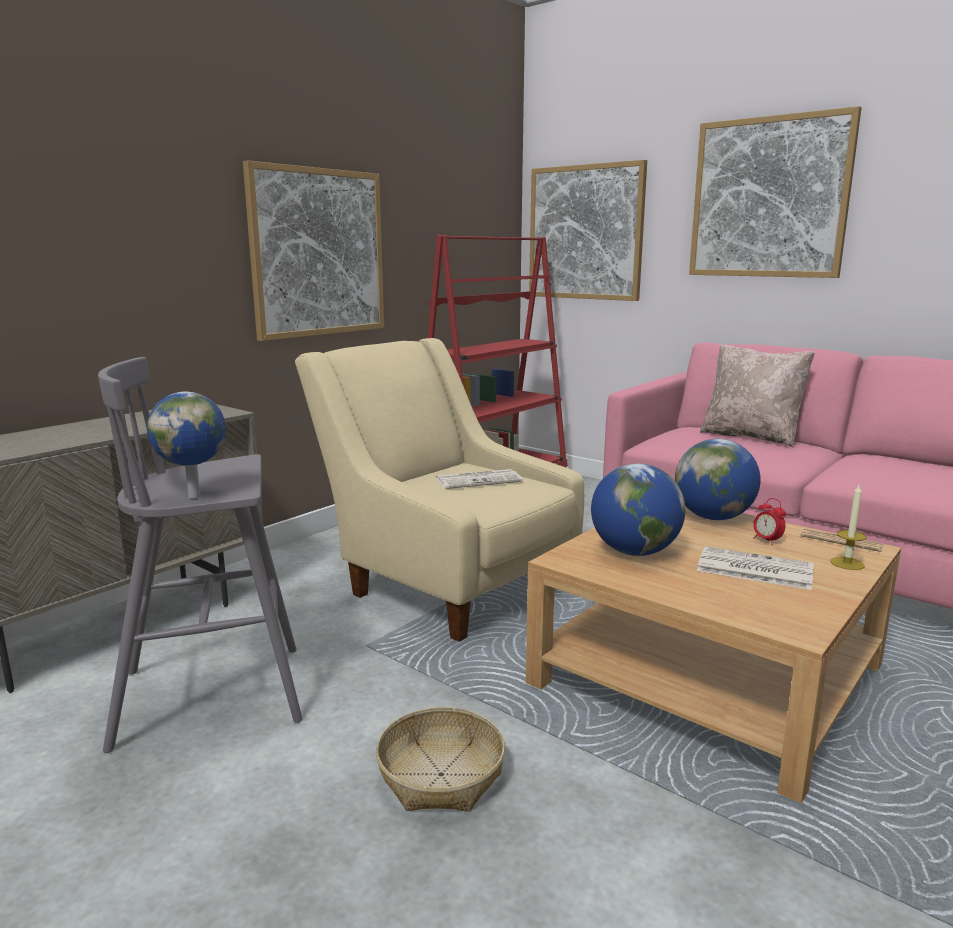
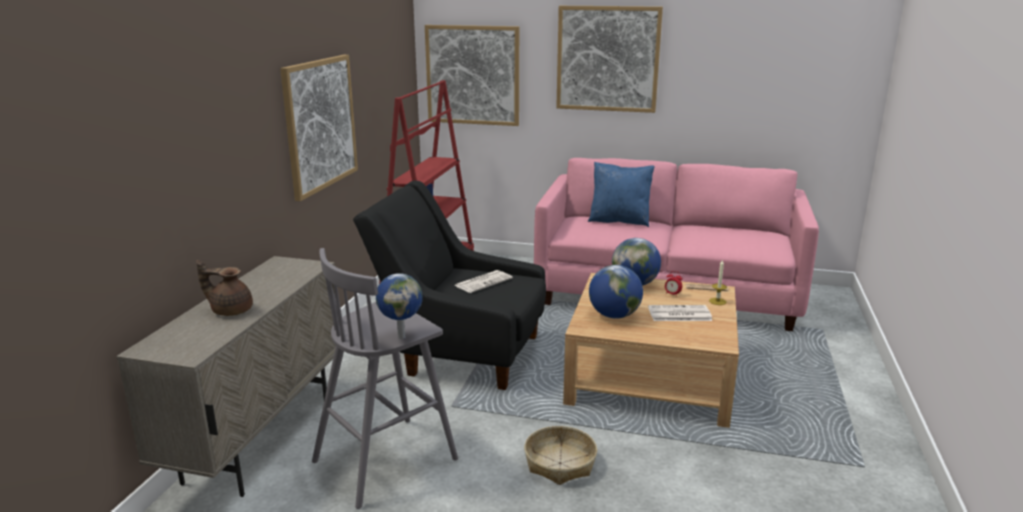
camera: 25 degrees left, 5 degrees up
(53, 437) = (230, 310): none -> brown teapot
(447, 582) = (461, 353): beige armchair -> black armchair
(751, 436) = (619, 221): beige pillow -> blue pillow

